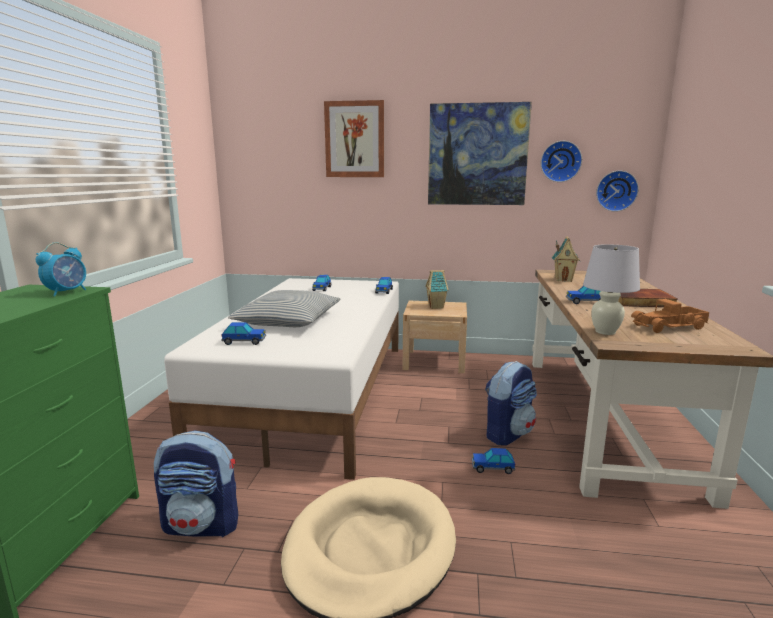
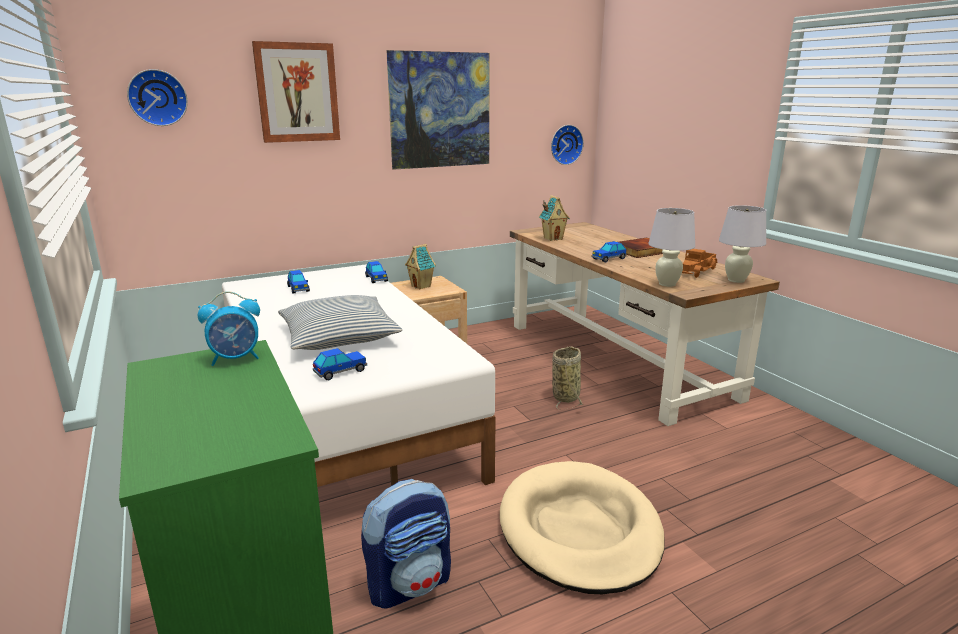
camera: 35 degrees left, 5 degrees up
(67, 292) = (236, 359): alarm clock -> alarm clock turned 75 degrees clockwise
(492, 468) = (588, 428): toy car -> none
(507, 433) = (566, 396): backpack -> basket
(560, 161) = (518, 116): wall clock -> wall clock (157, 98)
(707, 344) = (736, 280): none -> white table lamp

